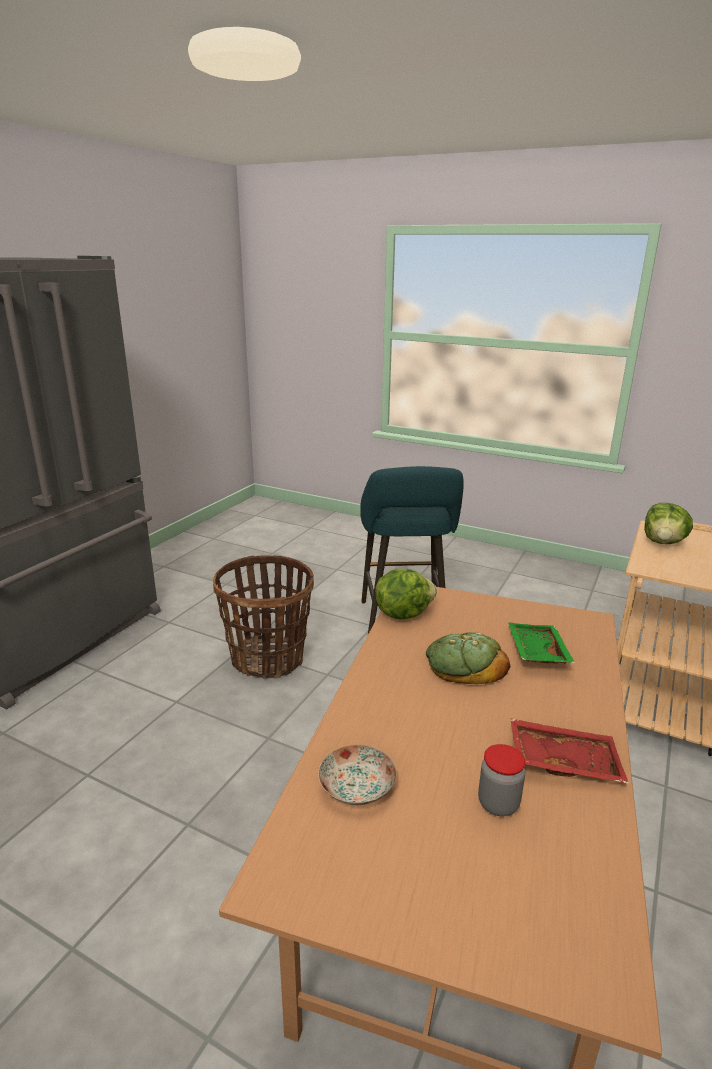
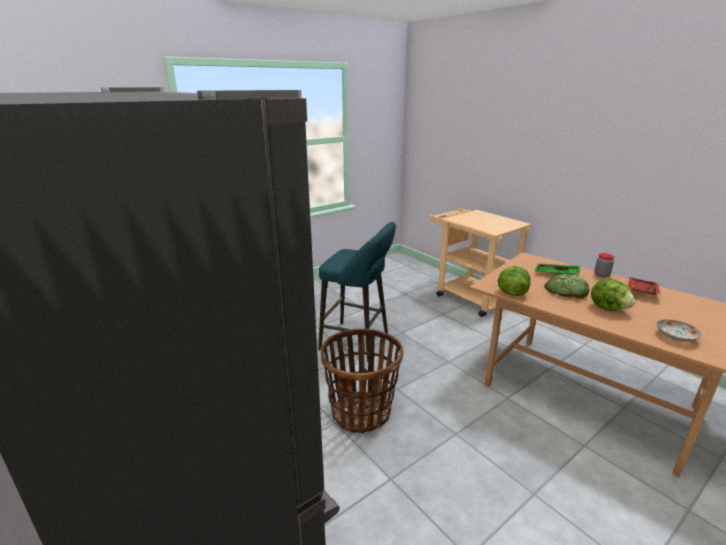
camera: 65 degrees left, 0 degrees up
(498, 804) = (674, 309): jar -> jar (601, 275)
(663, 542) = (470, 222): lettuce -> lettuce (608, 308)

